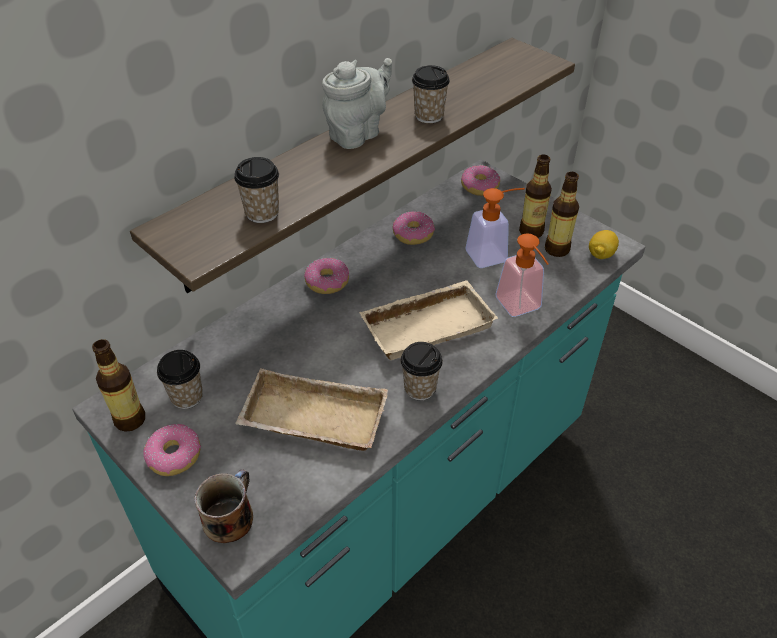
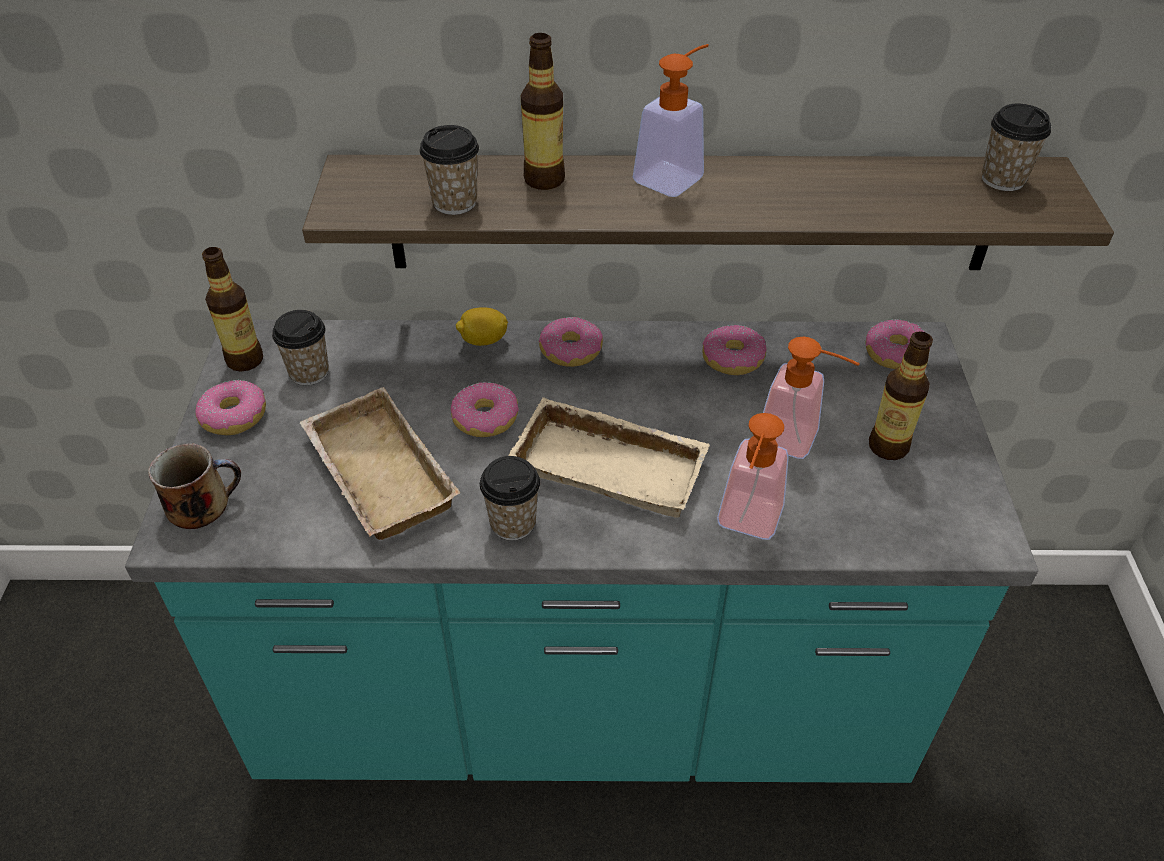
camera: 45 degrees right, 0 degrees up
(331, 348) = (485, 419): none -> donut
(358, 134) = (675, 175): grey teapot -> soap dispenser
(429, 116) = (790, 197): cup -> cup (1002, 180)
(556, 249) = (893, 489): bottle -> bottle (544, 179)
(601, 254) = (949, 536): lemon -> lemon (483, 341)

